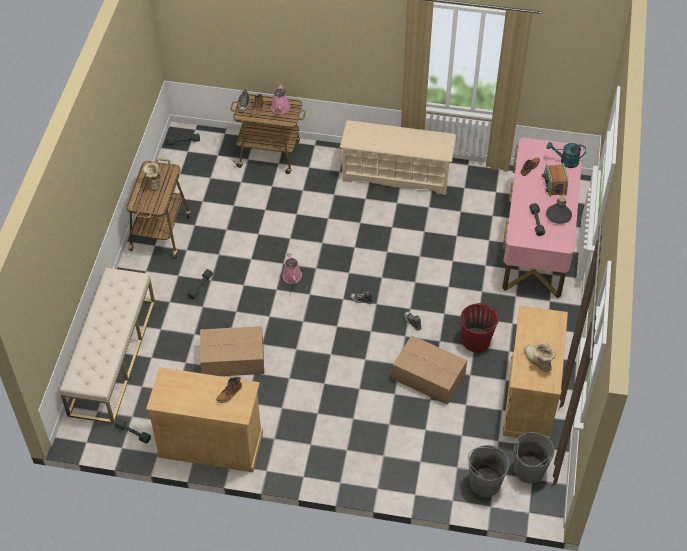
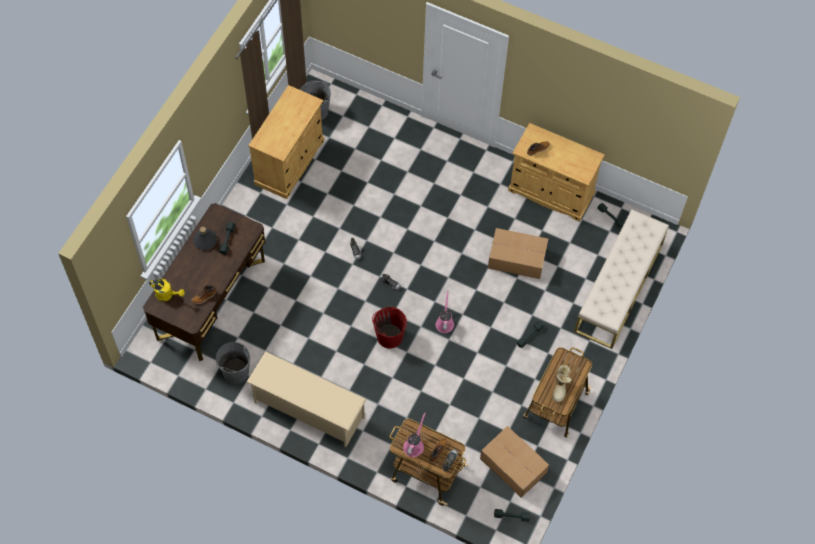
camera: 165 degrees left, 10 degrees up
(429, 377) = (361, 200): cardboard box -> cardboard box (512, 465)
(476, 340) = (309, 220): red bucket -> red bucket (389, 336)
(484, 482) = (353, 111): grey bucket -> grey bucket (236, 372)
(536, 241) = (211, 299): pink desk -> brown desk
(537, 362) = (293, 112): boot -> none
(554, 185) = (191, 273): radio -> none
(565, 161) = (167, 295): turquoise watering can -> yellow watering can

